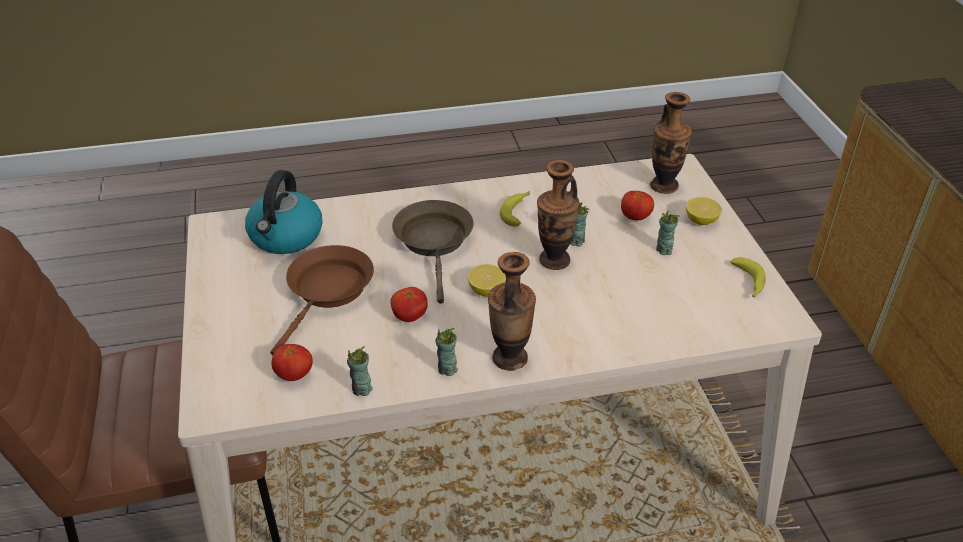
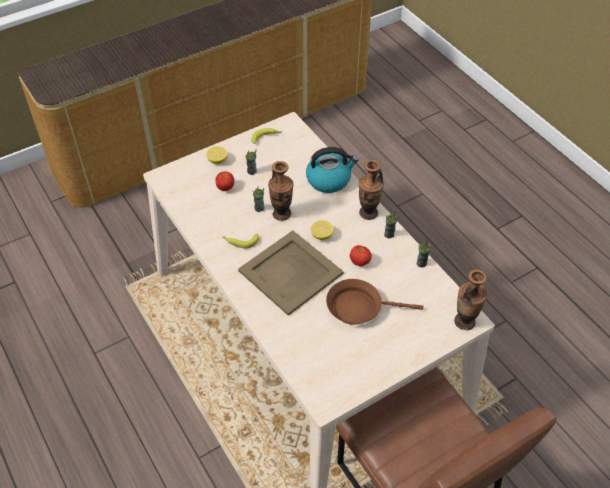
camera: 110 degrees left, 10 degrees up
(286, 237) = (318, 353): kettle -> kettle (329, 180)
(294, 375) = (428, 295): tomato -> none
(434, 242) = (289, 272): brown frying pan -> beige tray
(664, 186) = (186, 180): vase -> vase (464, 321)

